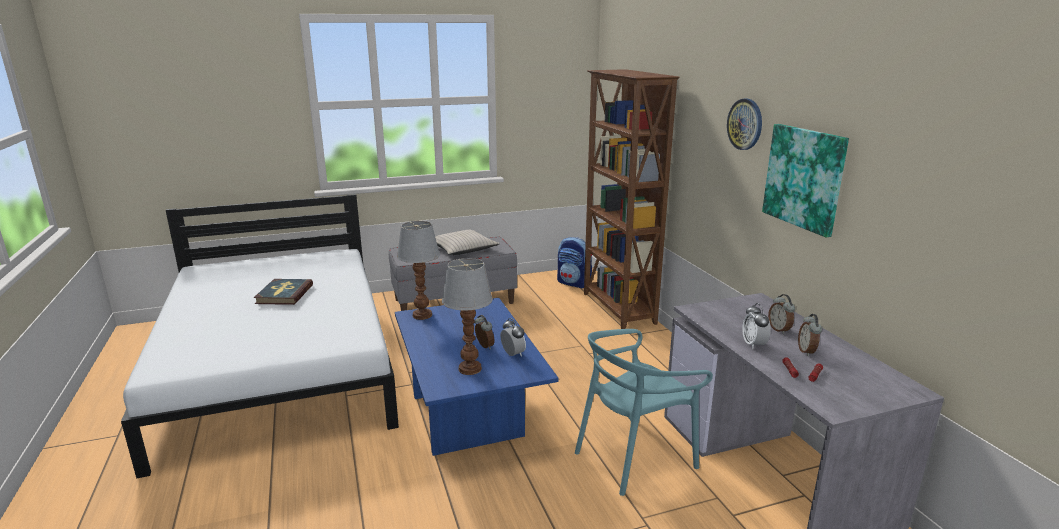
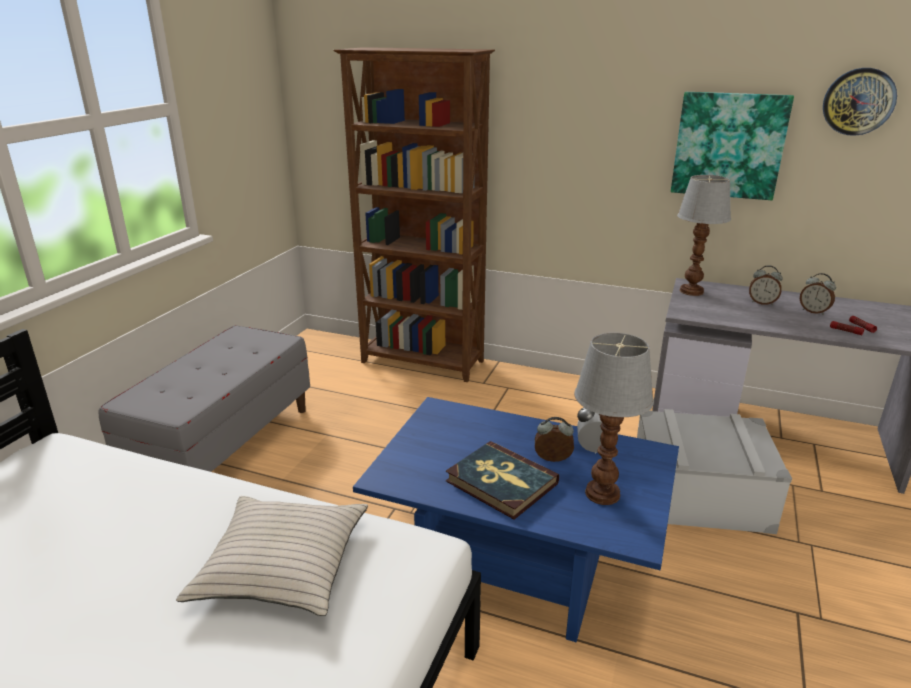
camera: 50 degrees left, 5 degrees up
(284, 294) = (113, 574): book -> book (501, 482)
(423, 315) = (401, 468): table lamp -> table lamp (692, 291)
(462, 249) = (224, 361): beige pillow -> beige pillow (281, 566)
(574, 283) = (329, 355): backpack -> none
(634, 457) = (699, 495): turquoise chair -> grey storage box
(745, 124) = (625, 98): wall clock -> wall clock (858, 101)
(754, 344) = (784, 322): alarm clock -> none

